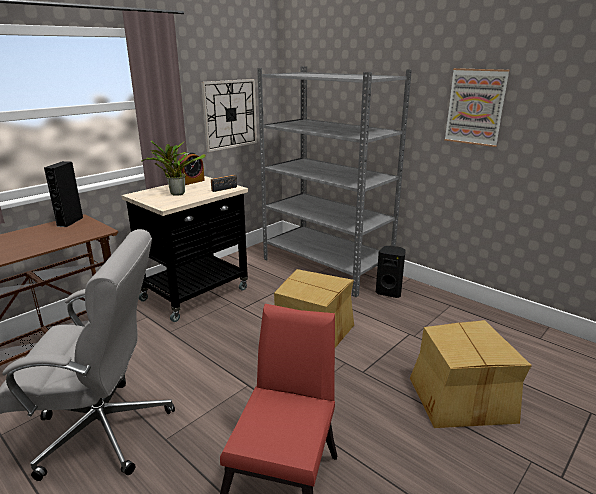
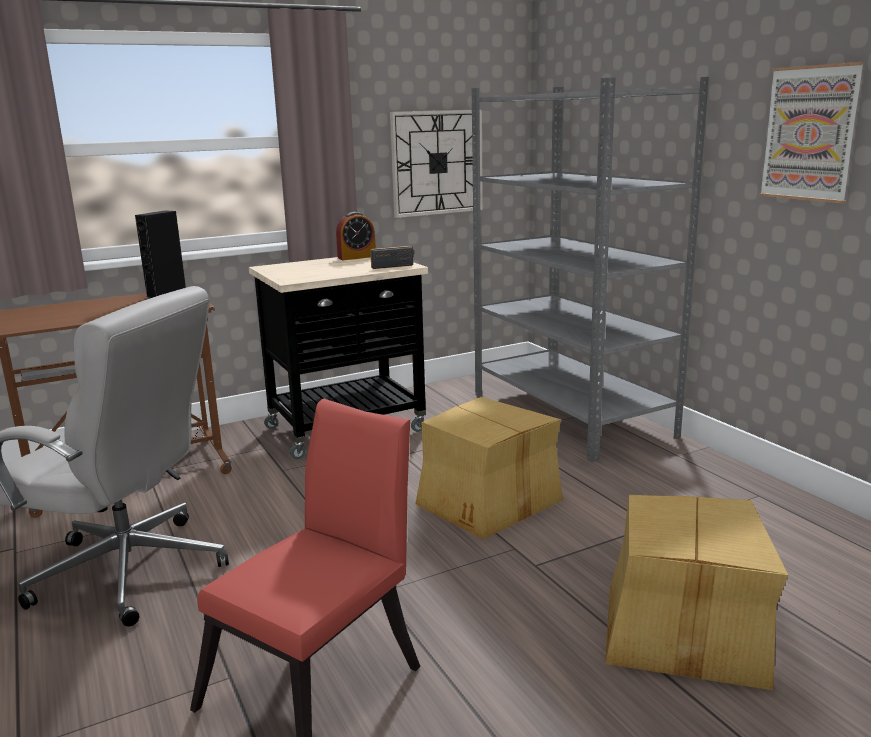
camera: 20 degrees right, 5 degrees down
(176, 193) = (320, 268): potted plant -> none
(389, 292) = (656, 462): black speaker -> none

